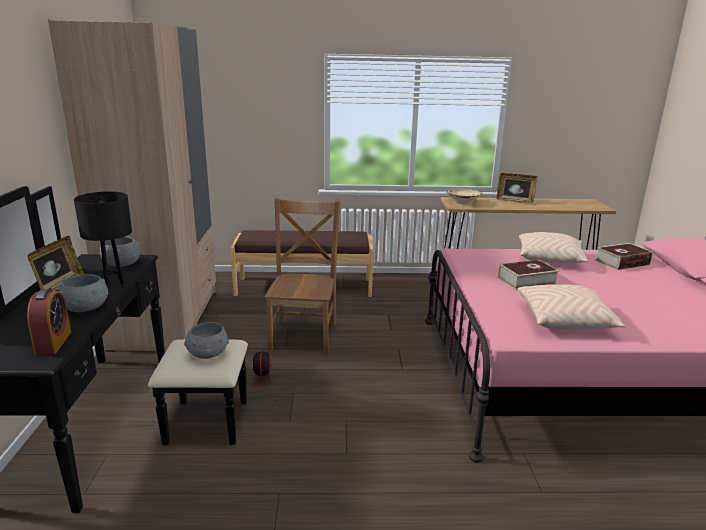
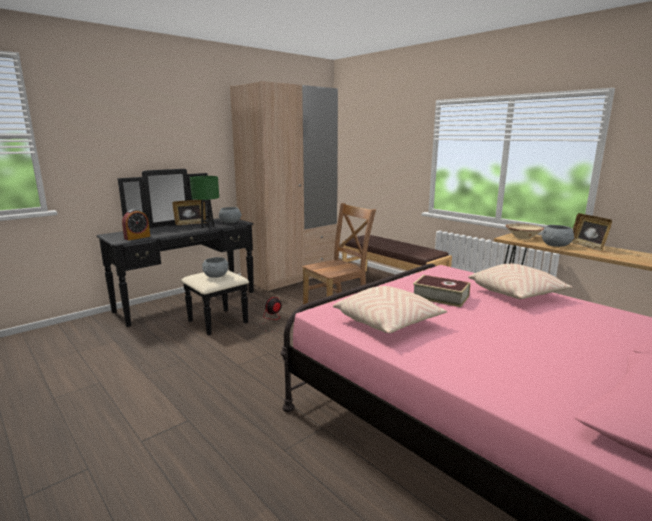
camera: 50 degrees right, 5 degrees down
(86, 308) = (175, 231): grey bowl -> grey bowl (556, 245)
(113, 282) = (207, 227): black table lamp -> green table lamp
(622, 262) = (600, 320): book -> none

